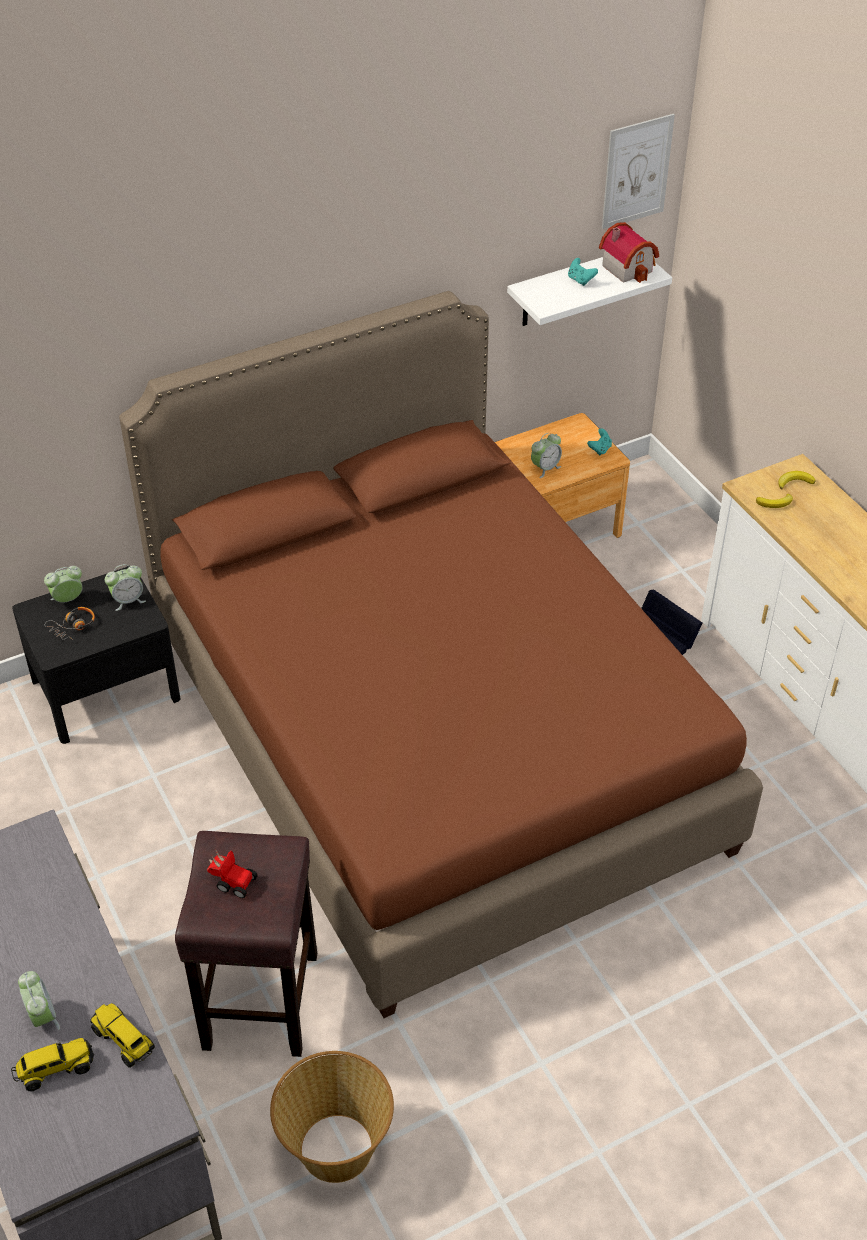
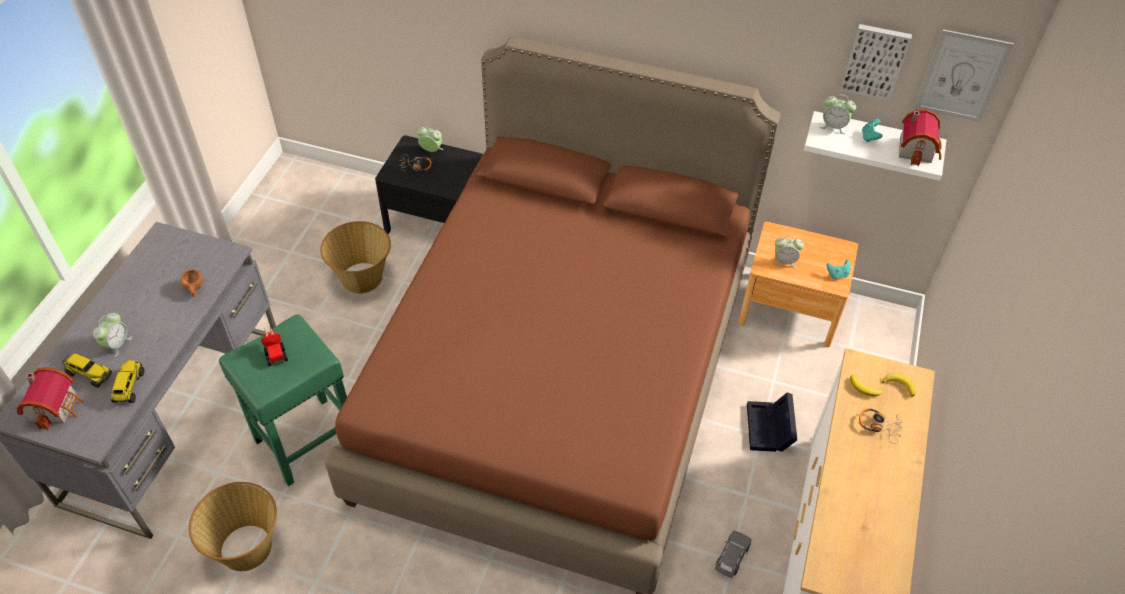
camera: 45 degrees right, 5 degrees up
(50, 896) = (194, 289): none -> brown cup
(66, 1129) = (57, 406): none -> toy house
(101, 806) = (362, 278): none -> basket
(128, 600) = (457, 172): alarm clock -> alarm clock (833, 126)
(260, 1003) = (305, 442): brown stool -> green stool
(556, 197) = (875, 61): none -> picture
(757, 762) = (731, 557): none -> grey toy car
(820, 523) = (879, 426): none -> headphones

